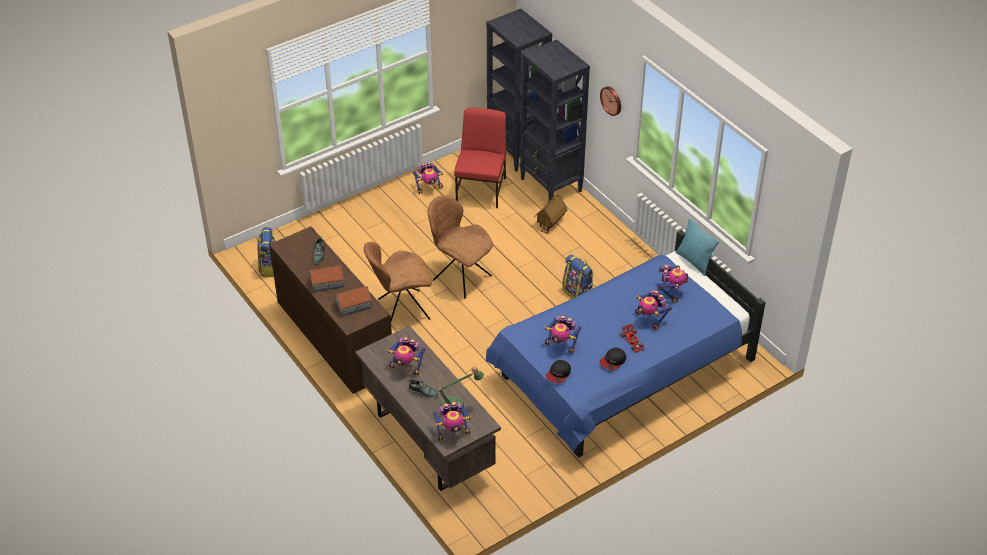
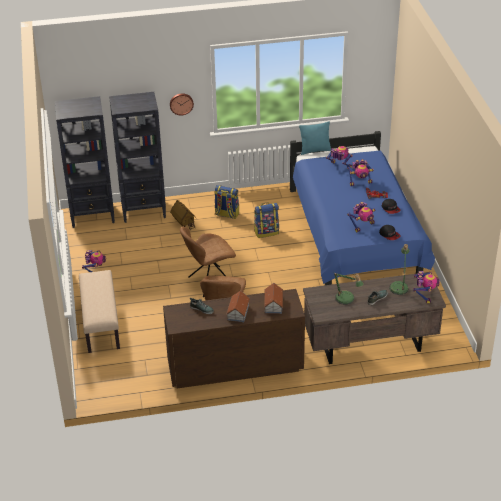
camera: 65 degrees left, 5 degrees down
(269, 267) = (120, 385): backpack -> backpack (226, 214)
(351, 221) = (100, 323): none -> beige bench
(406, 367) = (346, 300): toy robot -> table lamp
(481, 189) = (120, 245): red chair -> none

